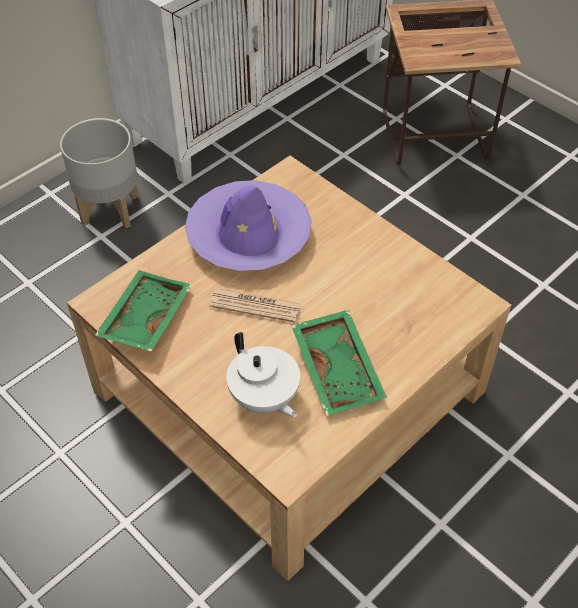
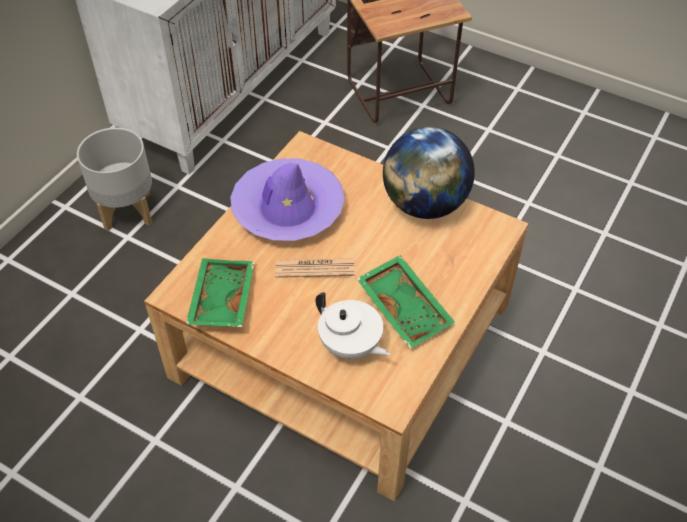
camera: 15 degrees left, 0 degrees up
(399, 260) = (424, 204): none -> globe

